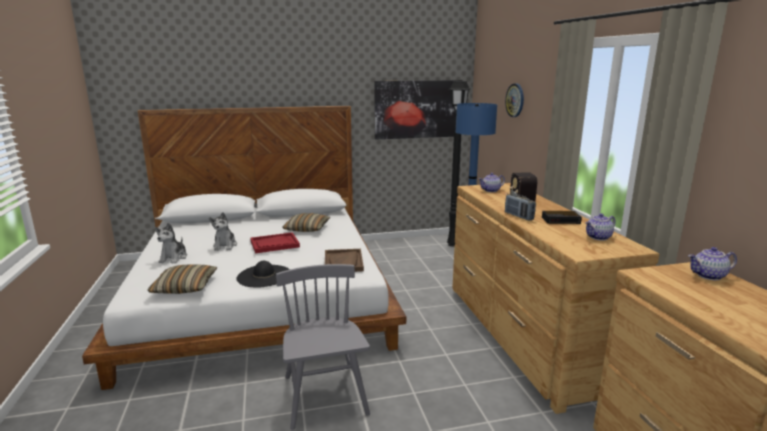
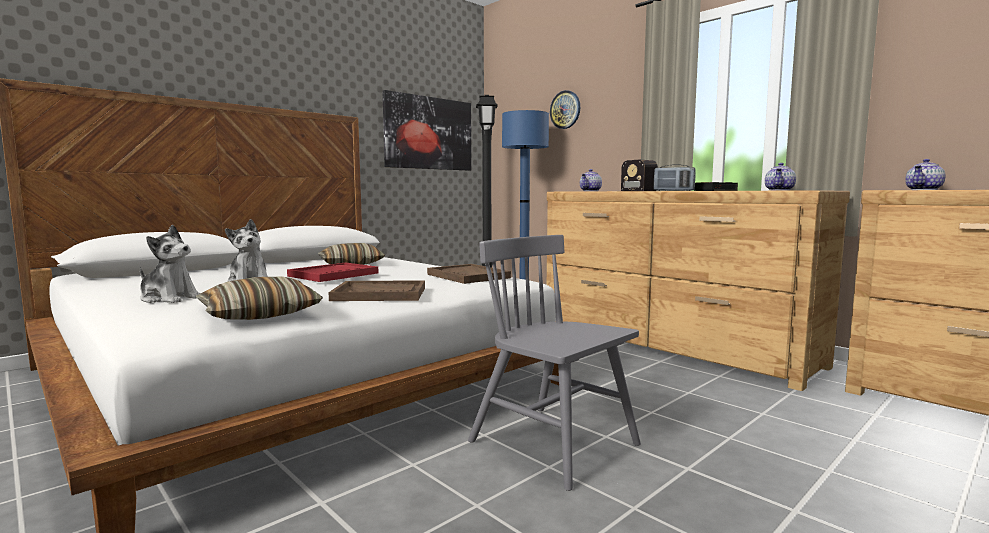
camera: 30 degrees left, 10 degrees down
(174, 258) = (169, 298): plush toy -> plush toy turned 45 degrees counterclockwise
(264, 276) = (380, 294): black hat -> brown tray

